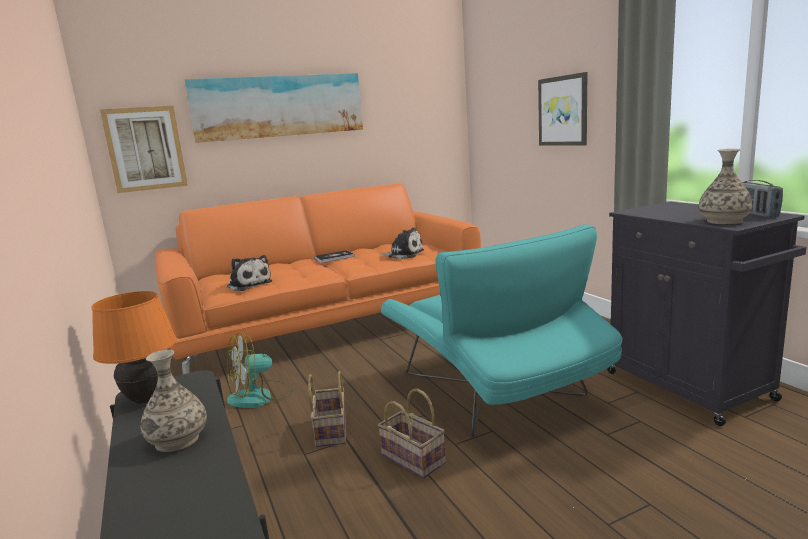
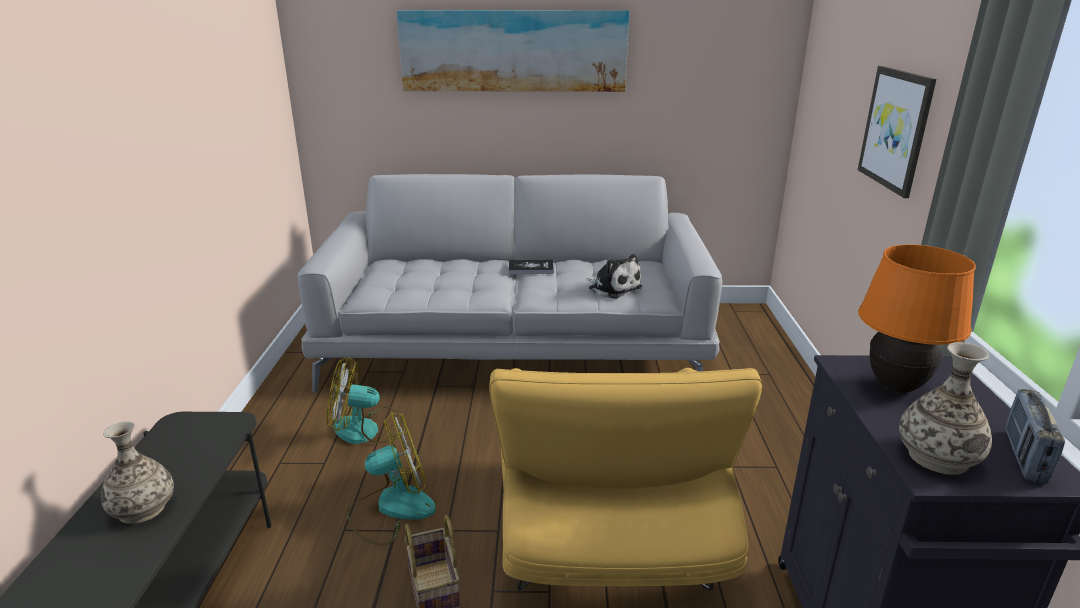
camera: 25 degrees right, 10 degrees up
(145, 149) = (348, 92): picture -> none
(147, 399) = (173, 437): orange table lamp -> orange table lamp (895, 387)
(249, 284) = (404, 289): plush toy -> none
(328, 323) = (516, 343): orange sofa -> grey sofa
(330, 430) = (392, 508): basket -> fan
(496, 392) = (607, 532): turquoise armchair -> yellow armchair

